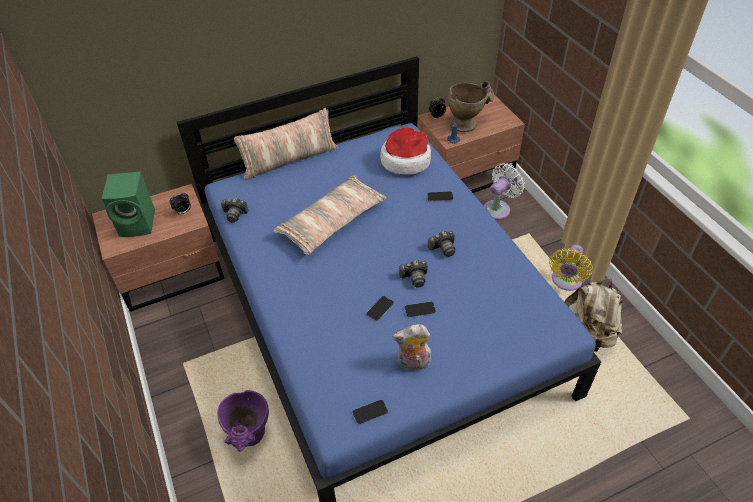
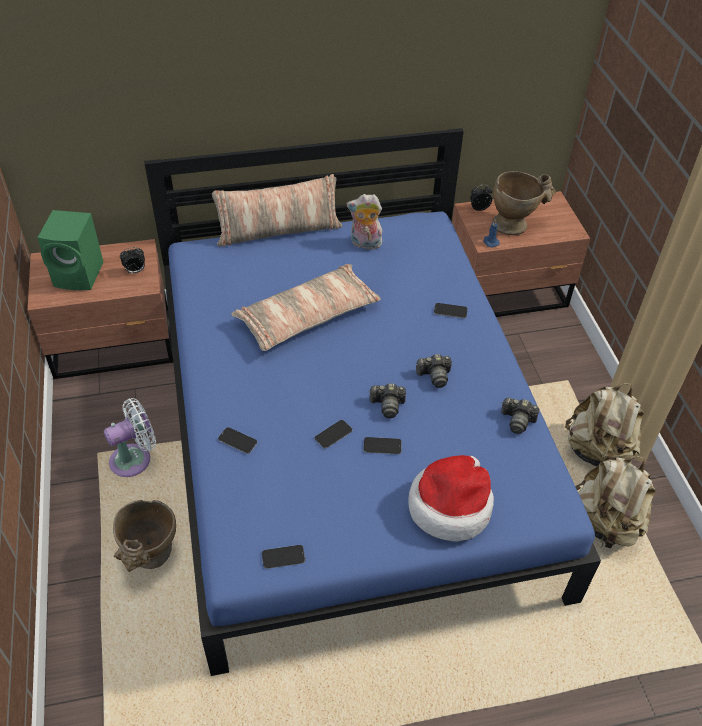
camera: 10 degrees right, 0 degrees up
(235, 214) = (193, 285): camera -> camera (517, 421)
(250, 437) = (151, 558): purple vase -> beige vase
(306, 329) = (237, 441): none -> phone
(406, 160) = (421, 257): hat -> hat (450, 505)
(413, 364) = (353, 510): plush toy -> plush toy (365, 244)
(498, 208) = (537, 341): white fan -> white fan (135, 459)
(565, 282) = (597, 452): yellow fan -> beige backpack

